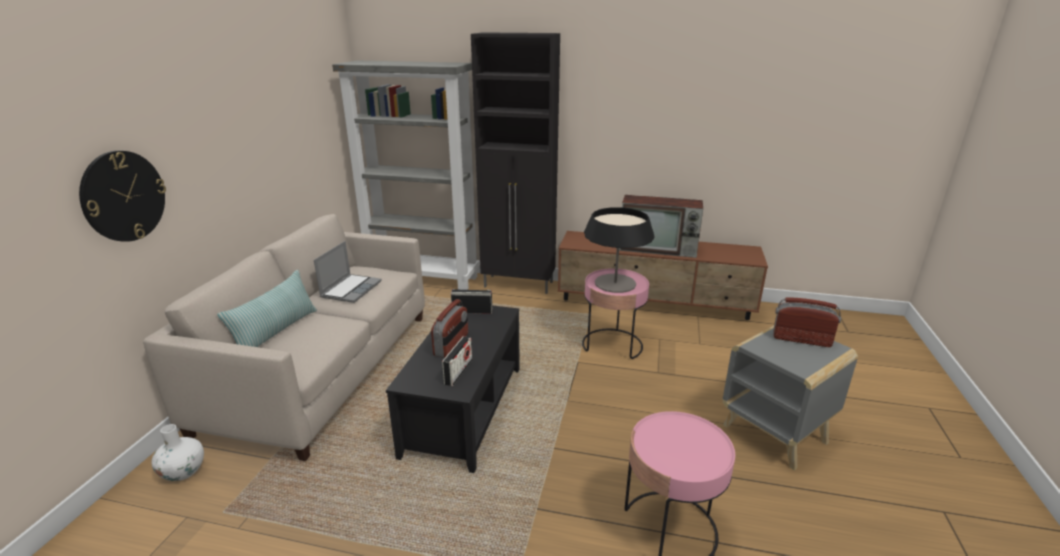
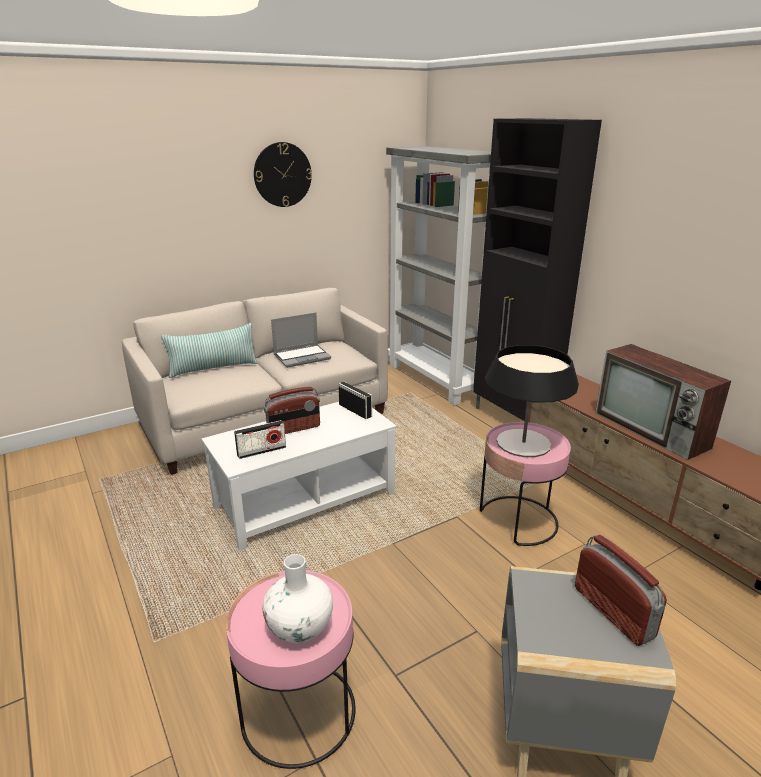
camera: 45 degrees right, 0 degrees up
(123, 196) = (133, 231): wall clock -> wall clock (282, 174)
(183, 472) = (118, 444): white vase -> white vase (300, 627)
(464, 409) = (305, 500): black coffee table -> white coffee table

